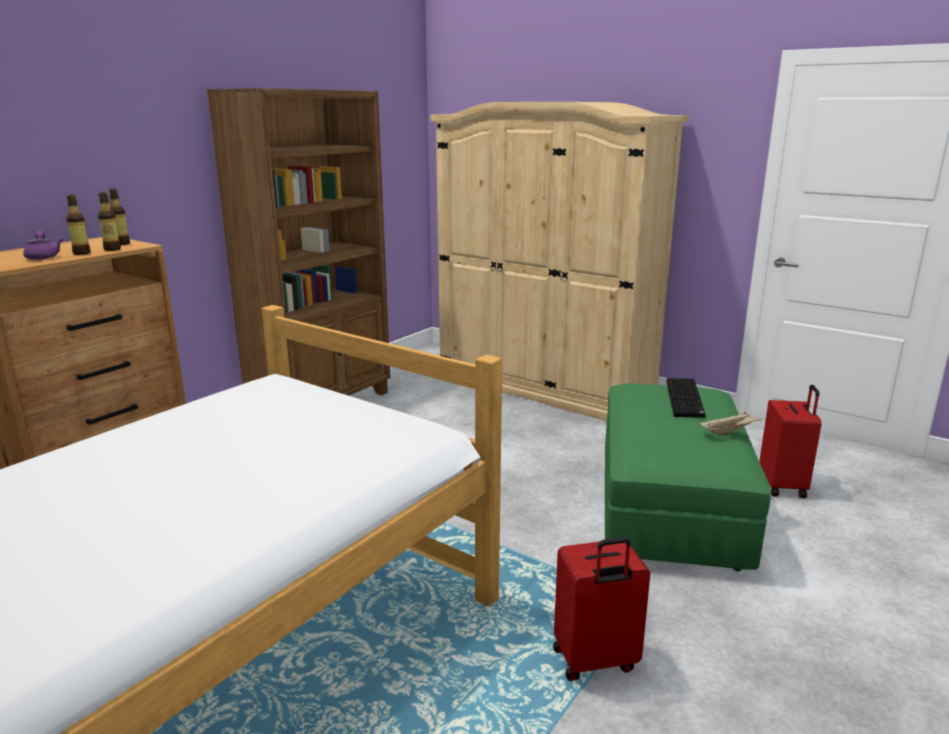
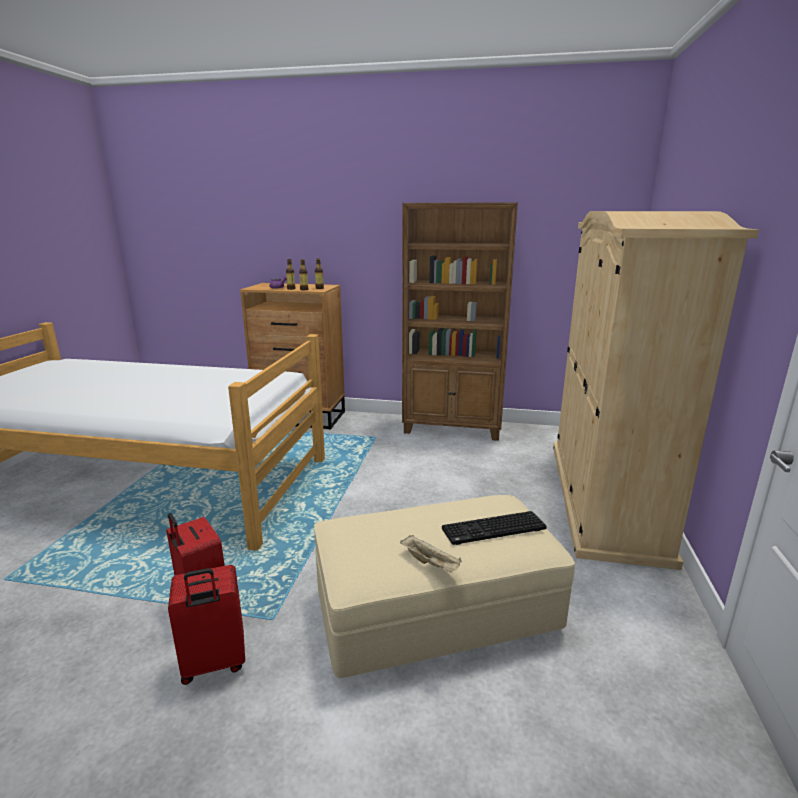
camera: 65 degrees right, 0 degrees up
(669, 506) = (435, 611): green ottoman -> beige ottoman
(783, 486) = (554, 700): red suitcase -> red suitcase (214, 664)

